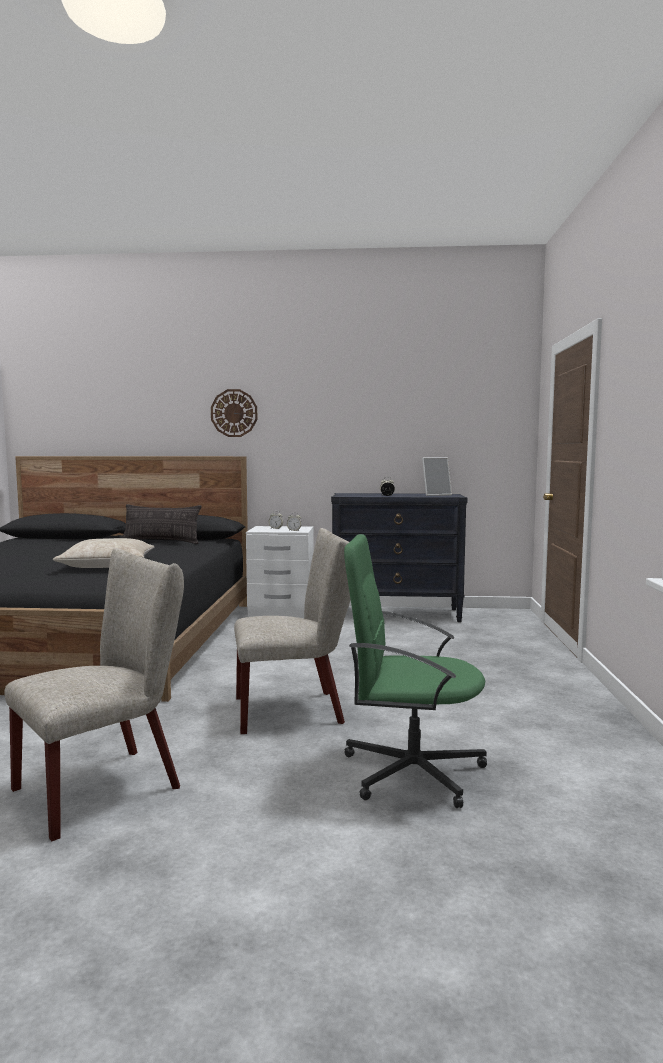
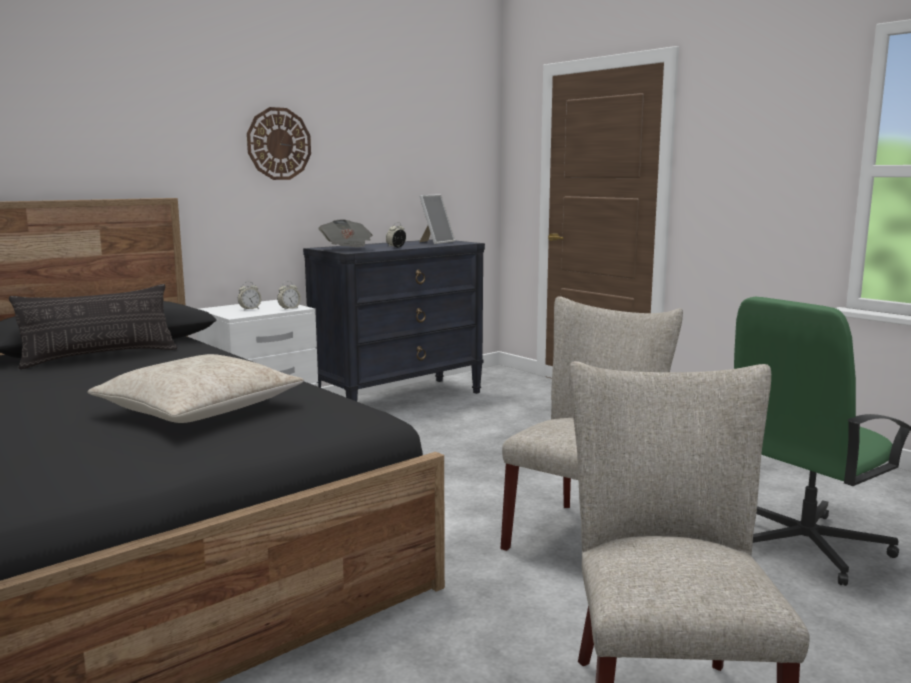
camera: 45 degrees left, 5 degrees up
(234, 413) = (143, 125): wall clock -> wall clock (279, 144)
(350, 494) = (347, 249): none -> newspaper

